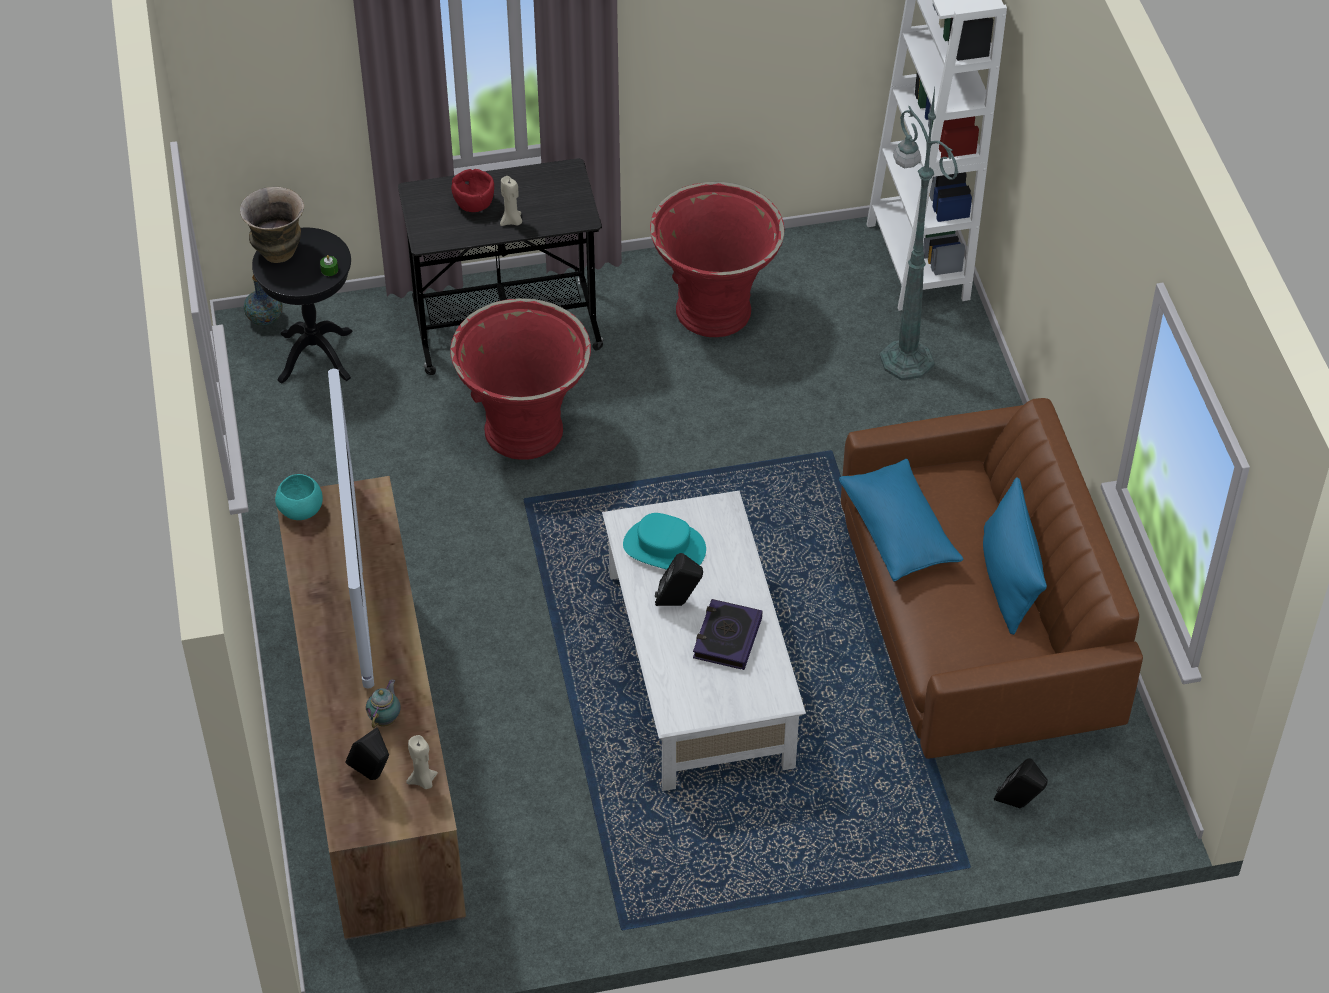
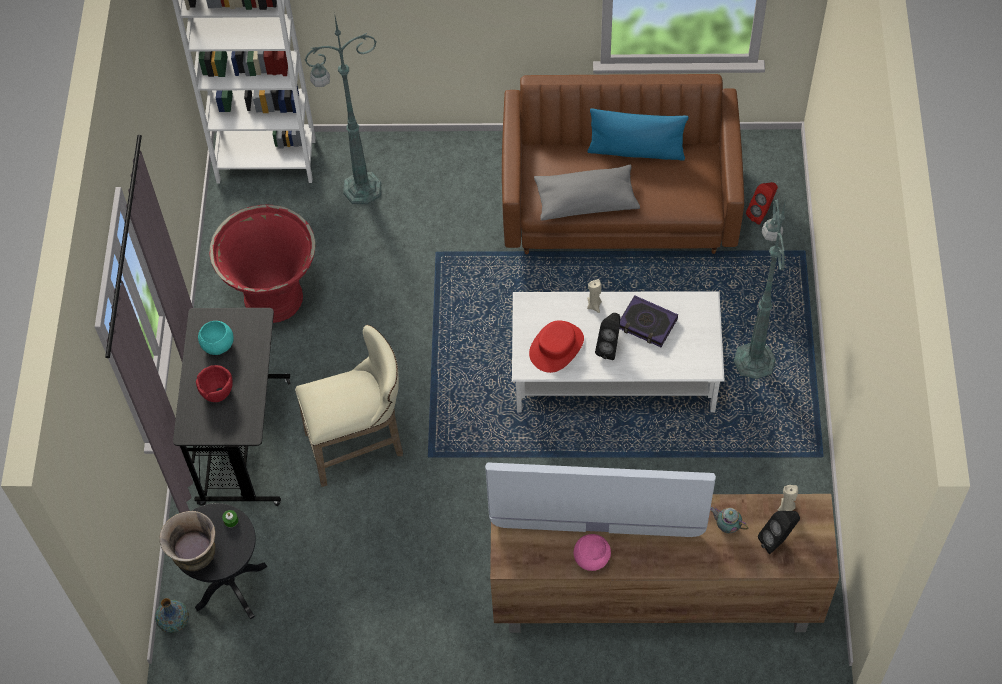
camera: 75 degrees left, 10 degrees up
(301, 509) = (511, 561): turquoise bowl -> turquoise bowl (217, 344)
(316, 586) = (592, 559): none -> pink bowl
(512, 221) = (246, 368): beige candle -> beige candle (594, 305)
(525, 432) = (360, 445): red planter -> beige stool
(664, 548) = (556, 347): turquoise hat -> red hat
(763, 827) = (754, 359): none -> green floor lamp
(898, 532) = (586, 201): blue pillow -> grey pillow
(1018, 805) = (761, 214): black speaker -> red speaker

